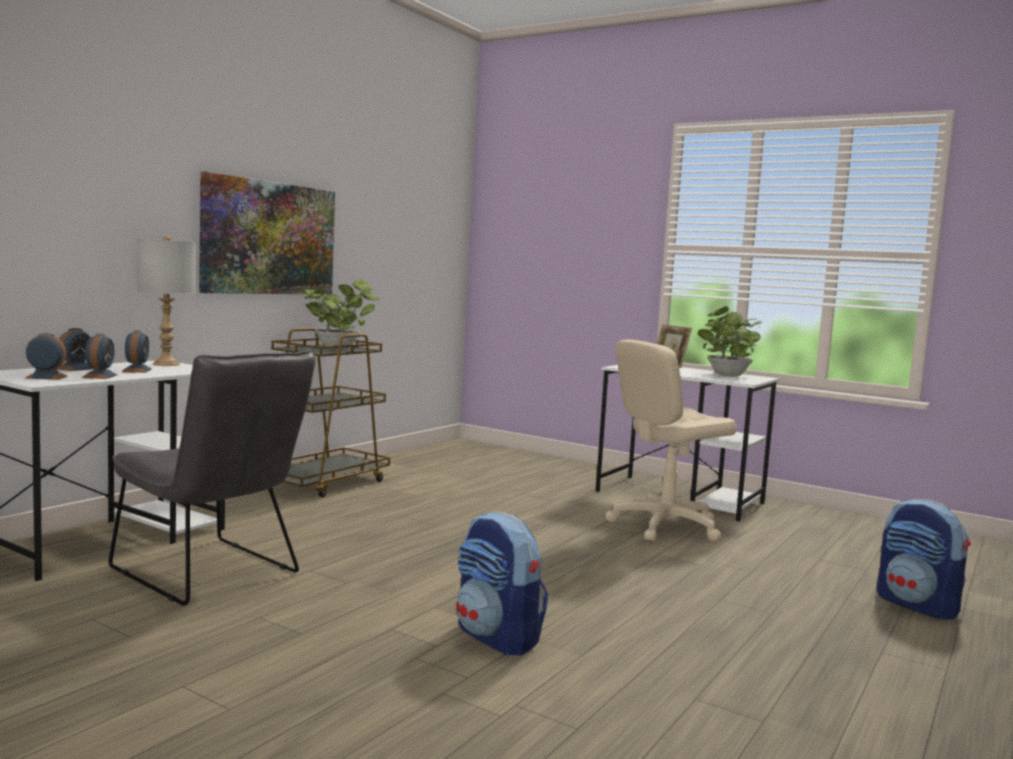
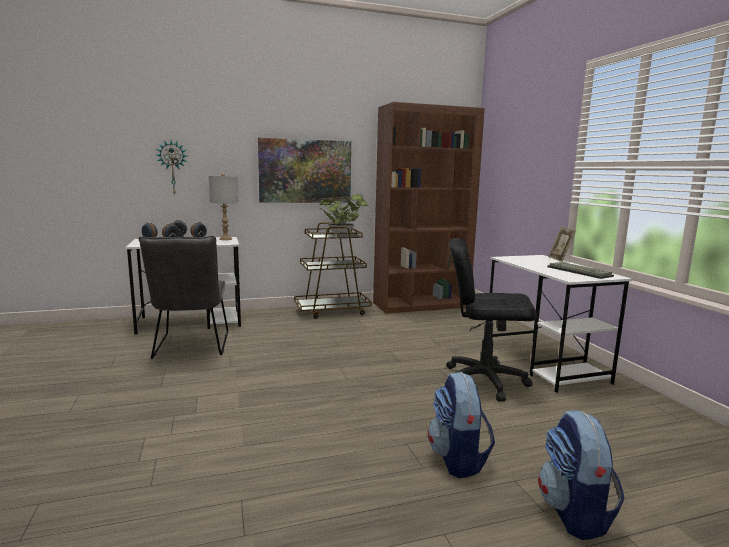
camera: 40 degrees right, 5 degrees up
(48, 218) = (172, 168): none -> wall clock
(430, 457) = (421, 305): none -> brown bookcase
(498, 638) = (228, 419): backpack -> backpack (458, 459)
(665, 525) = (484, 381): beige office chair -> black office chair
(726, 375) = (580, 271): potted plant -> keyboard

